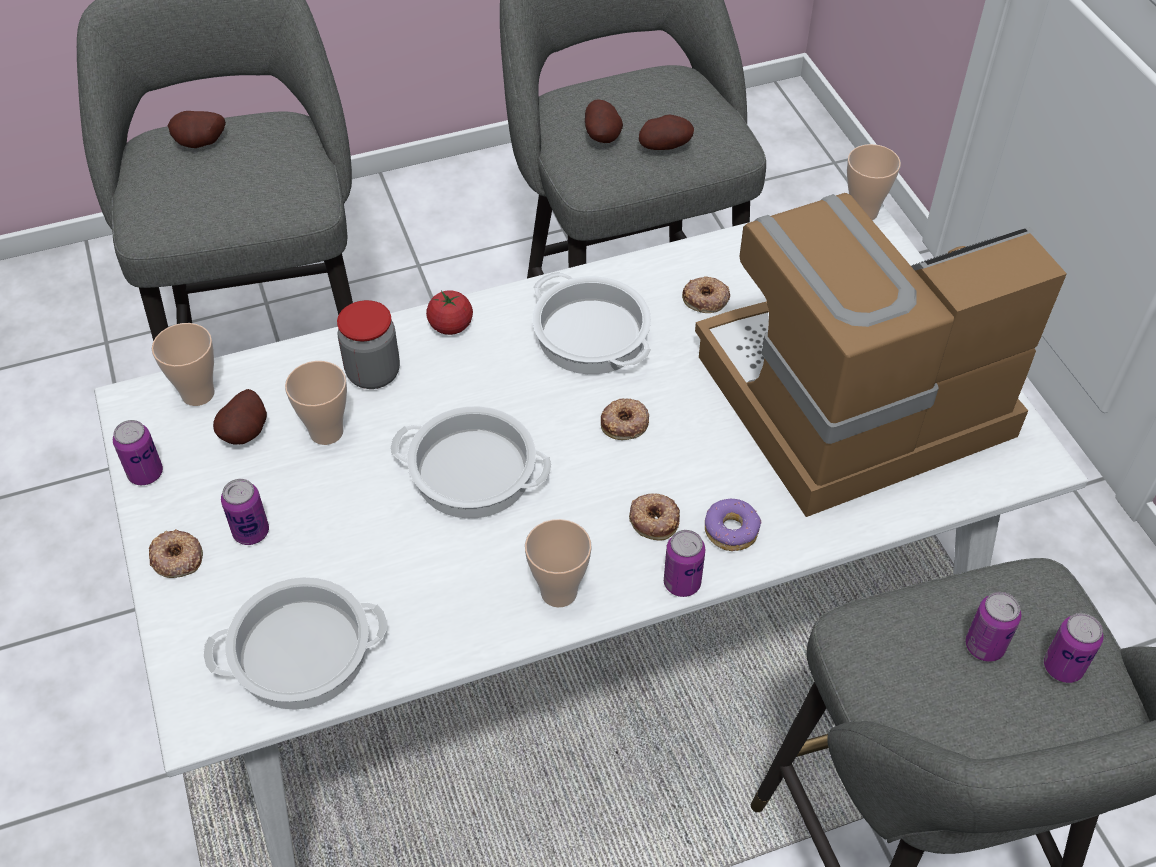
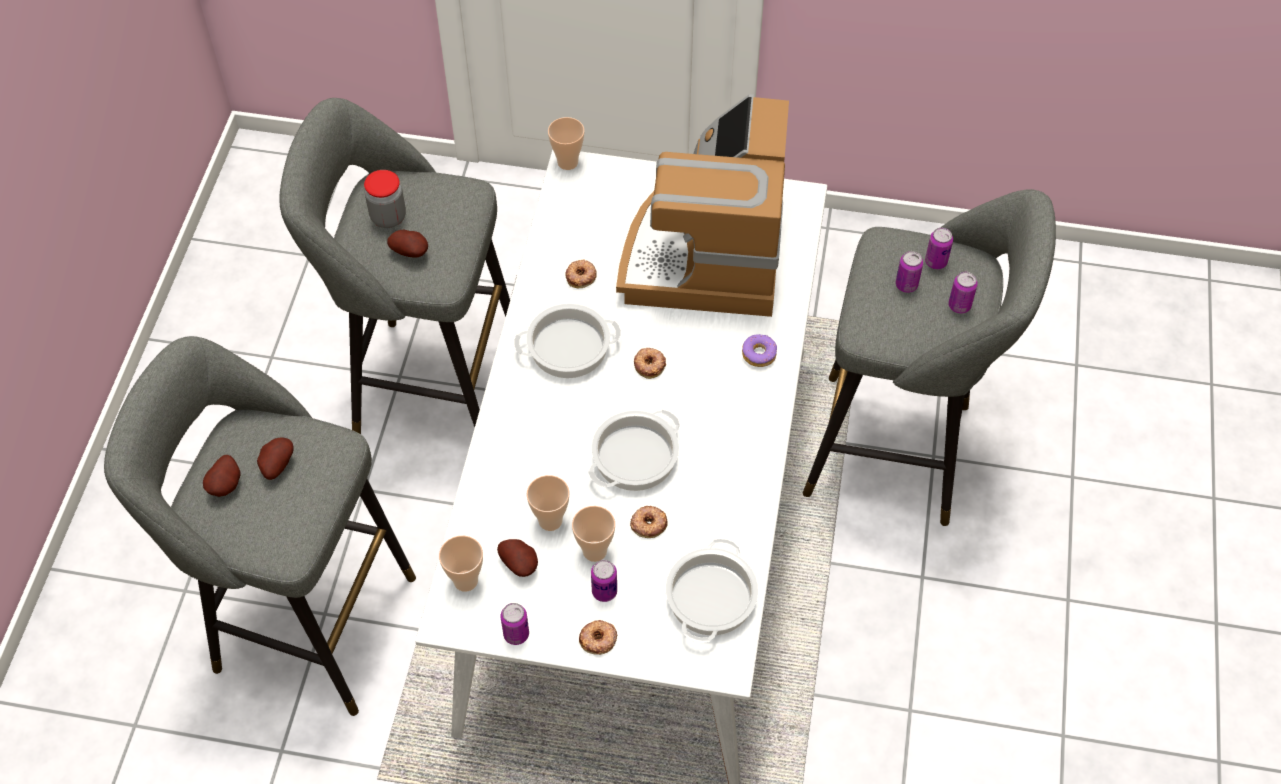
camera: 60 degrees left, 5 degrees up
(373, 373) = (518, 475): jar -> jar (388, 217)
(451, 325) = (506, 416): tomato -> none
(559, 592) = (748, 454): cup -> cup (594, 551)
(654, 519) = (728, 385): donut -> donut (648, 523)
(664, 146) = (446, 225): potato -> potato (276, 465)
(682, 583) = (778, 394): can -> can (959, 306)

